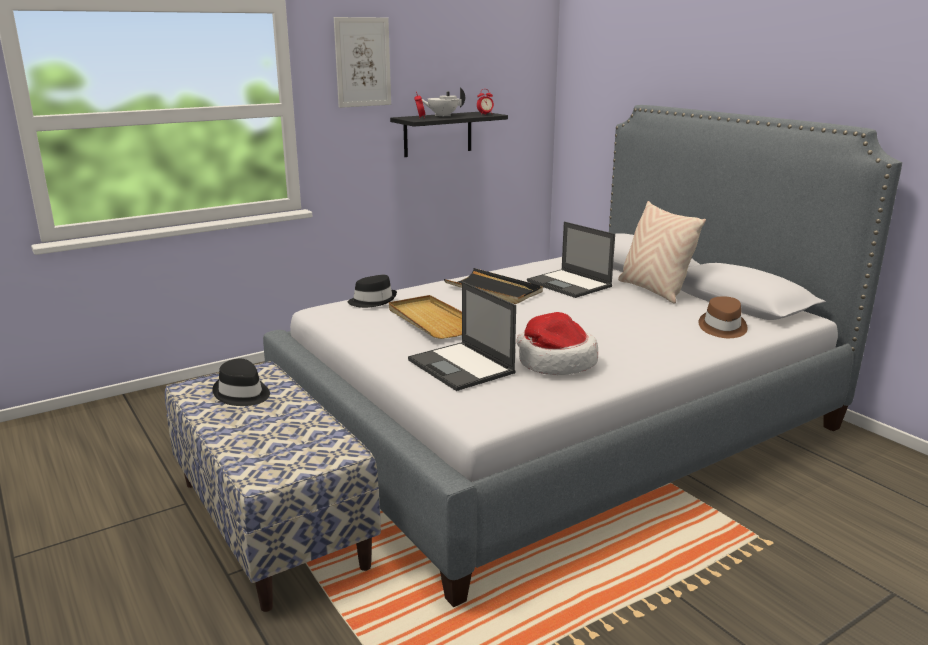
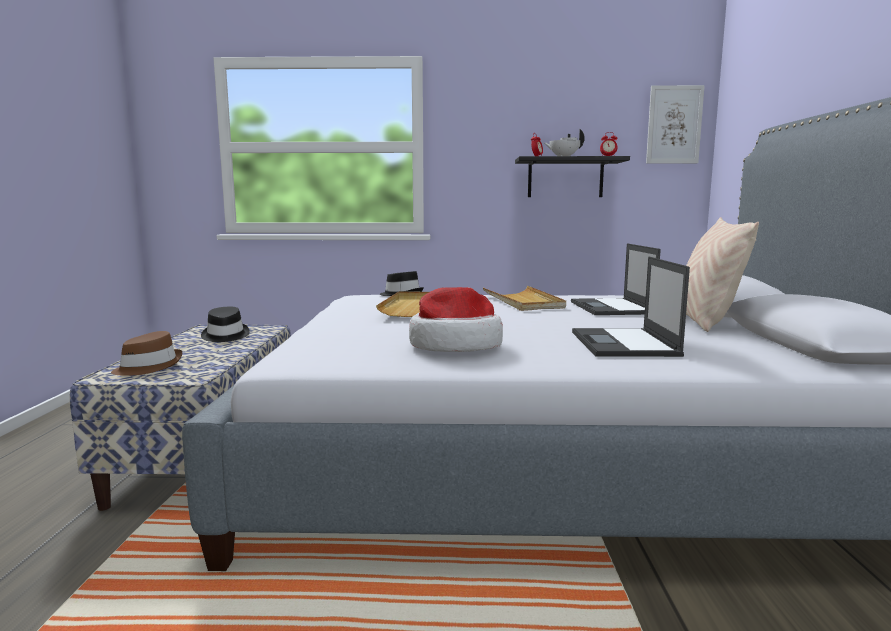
camera: 35 degrees right, 10 degrees down
(362, 62) = (490, 109): picture -> picture (674, 125)
(462, 367) = (363, 333): laptop -> laptop (624, 344)
(494, 290) = (523, 302): black tray -> beige tray
(722, 328) = (732, 356): brown hat -> brown hat (148, 366)

